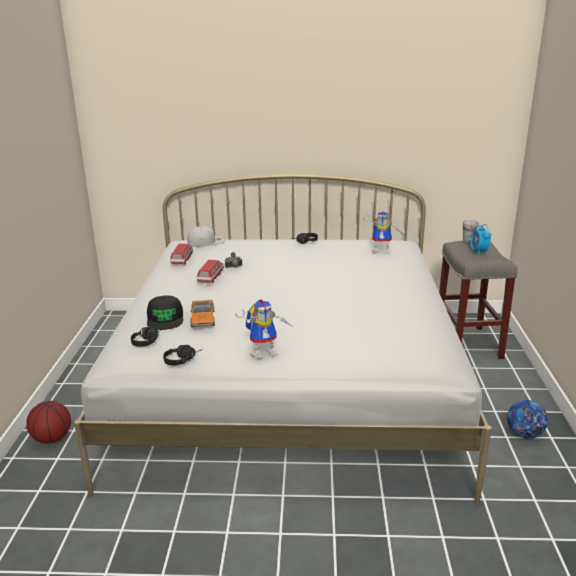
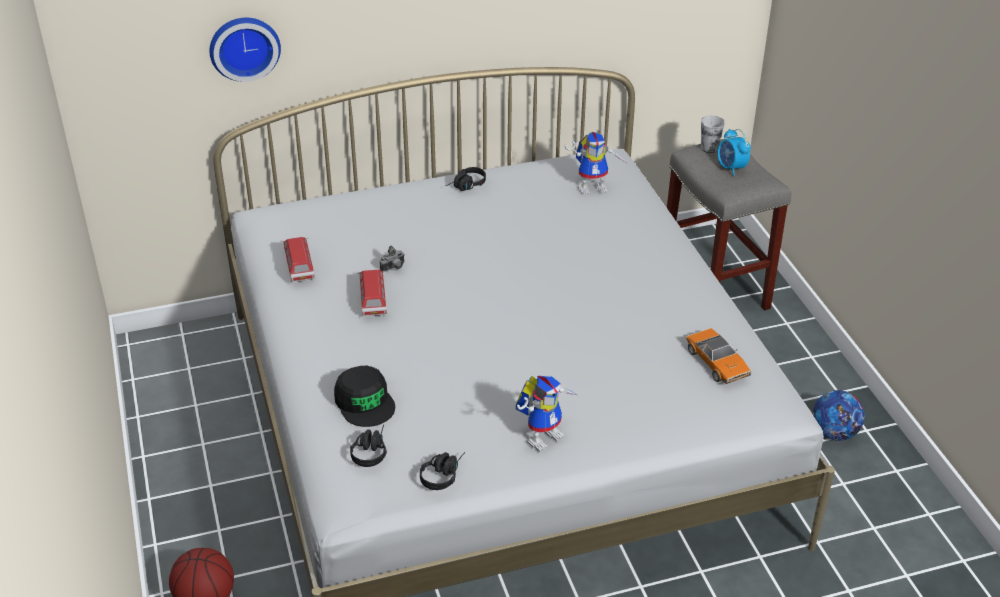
camera: 20 degrees left, 15 degrees up
(185, 139) = (244, 47): none -> wall clock
(203, 319) = (420, 391): toy car -> toy car (717, 363)
(206, 241) = (306, 210): white cap -> none

